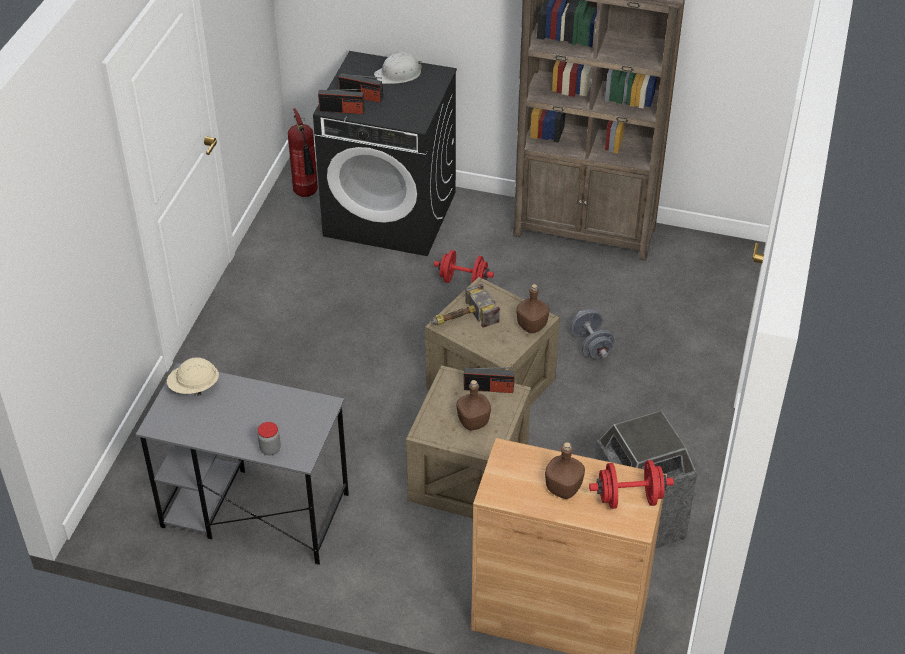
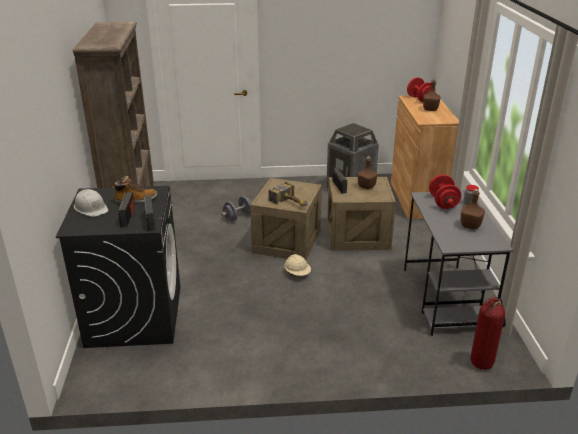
camera: 110 degrees left, 15 degrees down
(194, 387) = (455, 239): beige hard hat -> beige hard hat (297, 273)
(307, 194) = (117, 369): fire extinguisher -> fire extinguisher (482, 363)
(398, 105) = (136, 200): none -> boot
(463, 281) = (200, 268): red dumbbell -> red dumbbell (443, 202)
(532, 326) = (283, 183): brown bottle -> brown bottle (470, 225)

